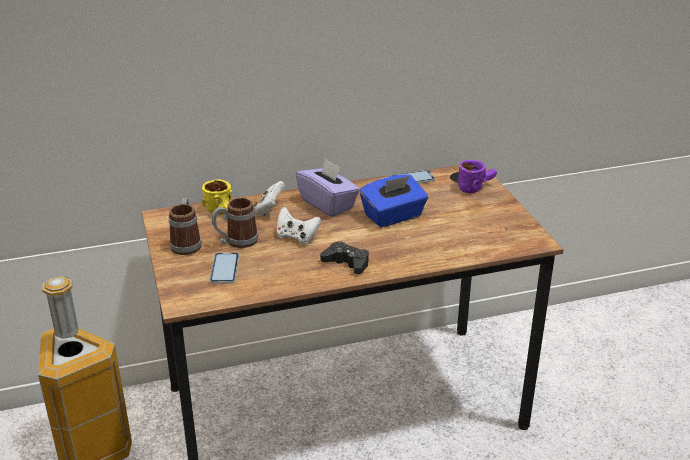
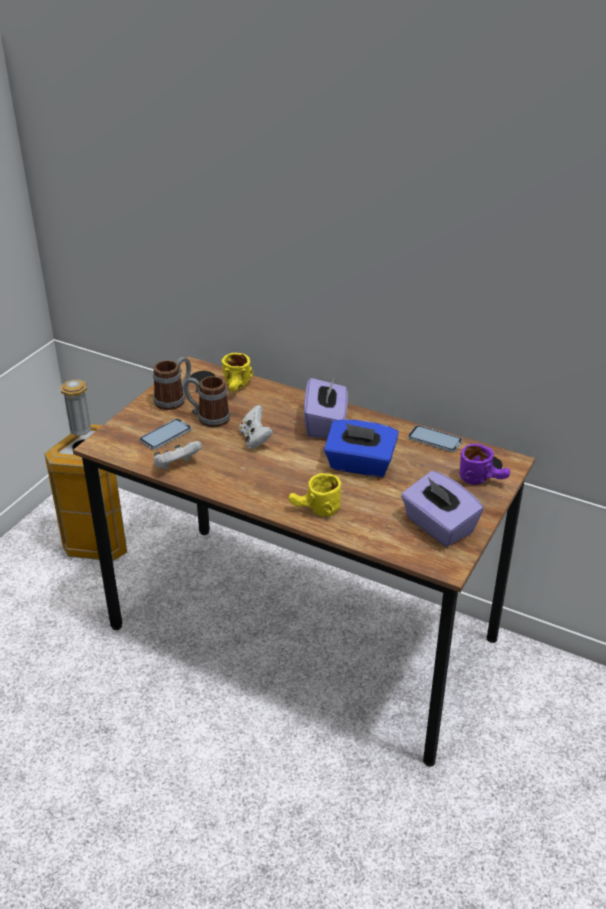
camera: 45 degrees right, 5 degrees up
(269, 210) = (273, 404): white game controller -> white game controller (176, 466)
(346, 263) = (255, 483): black game controller -> none
(414, 257) = (315, 511): none -> yellow mug
(496, 224) = (438, 526): none -> purple tissue box

